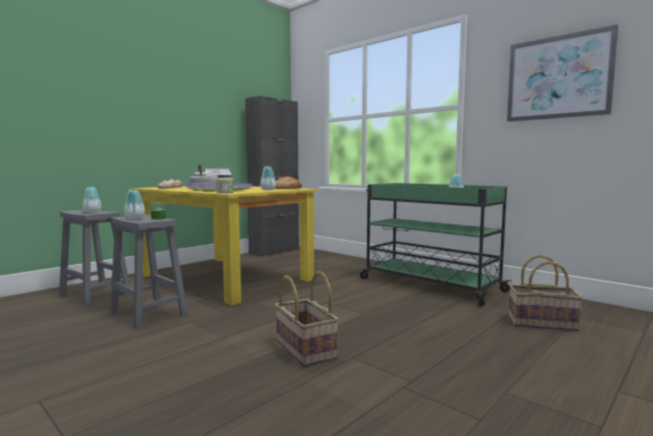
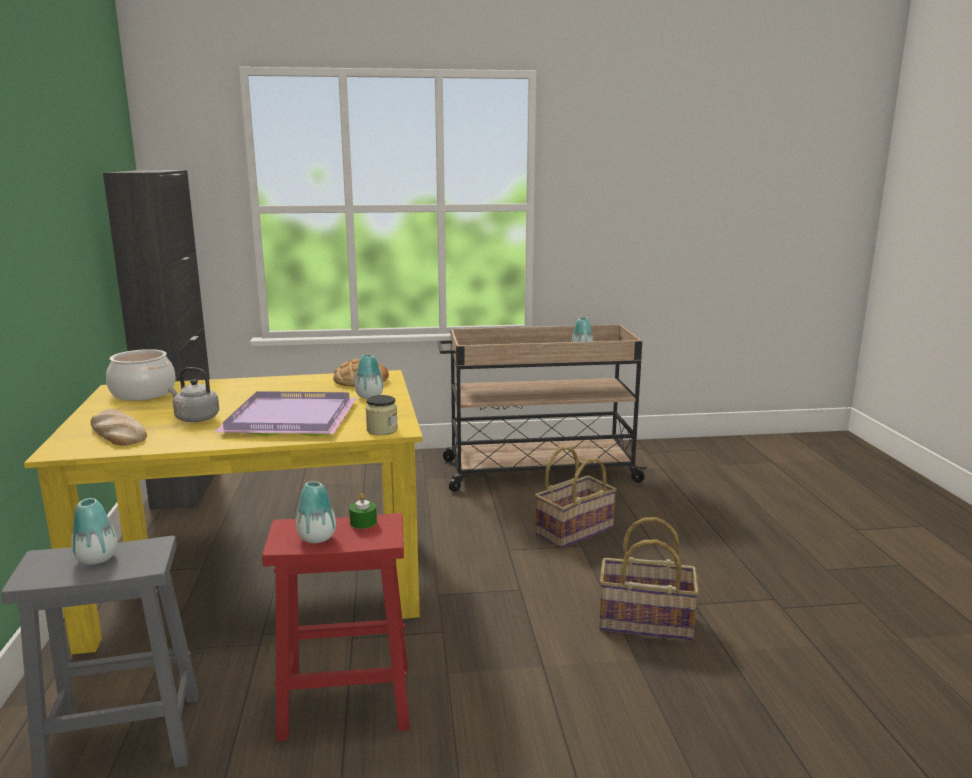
camera: 50 degrees left, 10 degrees up
(147, 313) = (343, 701): grey stool -> red stool
(428, 284) = (537, 471): green cart -> beige cart
(542, 323) = (712, 483): basket -> basket (574, 530)
(558, 77) = (656, 183): picture -> none

